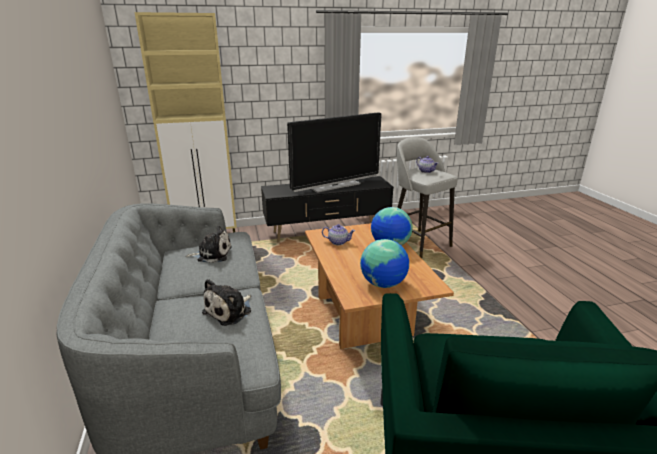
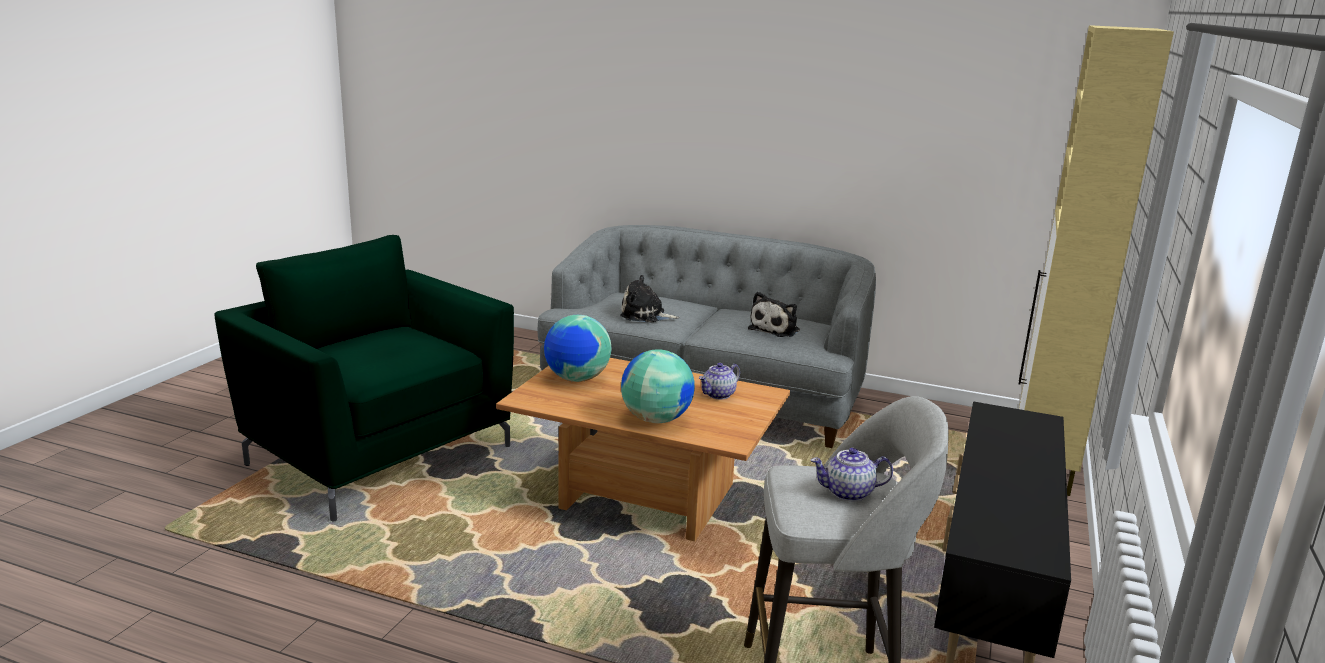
camera: 125 degrees right, 5 degrees down
(230, 311) = (645, 315): plush toy -> plush toy turned 60 degrees counterclockwise
(334, 186) = (1008, 482): television -> none

